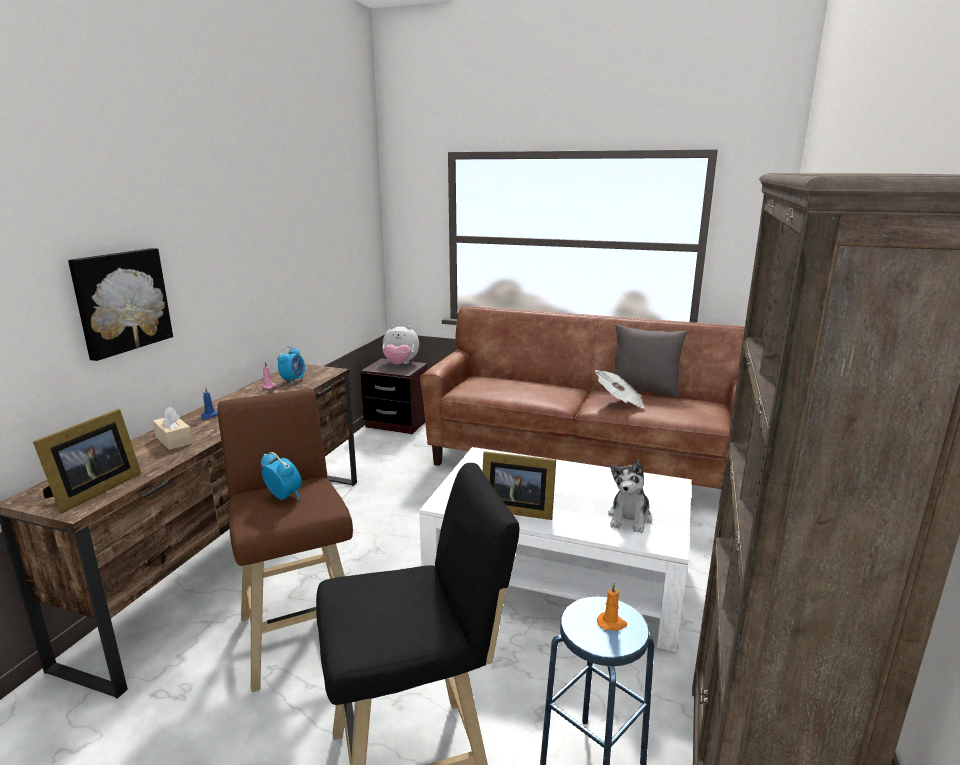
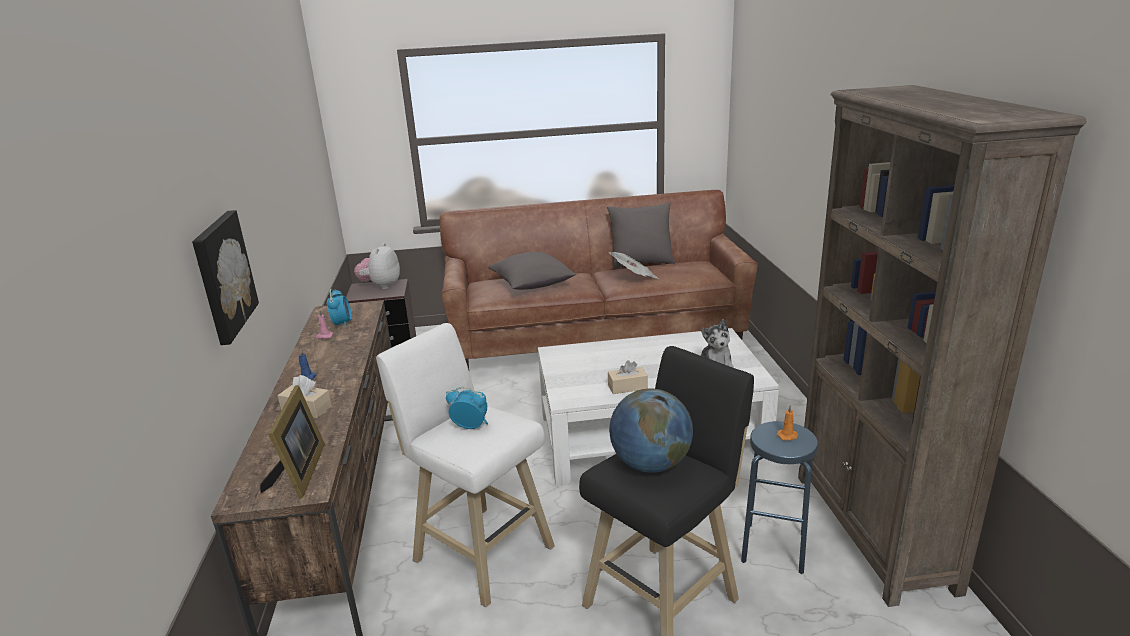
camera: 25 degrees left, 5 degrees up
(300, 631) = (479, 551): brown stool -> white stool
(389, 596) = (650, 464): none -> globe
(400, 364) = (381, 286): plush toy -> plush toy turned 120 degrees clockwise
(514, 388) = (532, 284): none -> grey pillow
(515, 509) = (627, 387): picture frame -> beige tissue box

